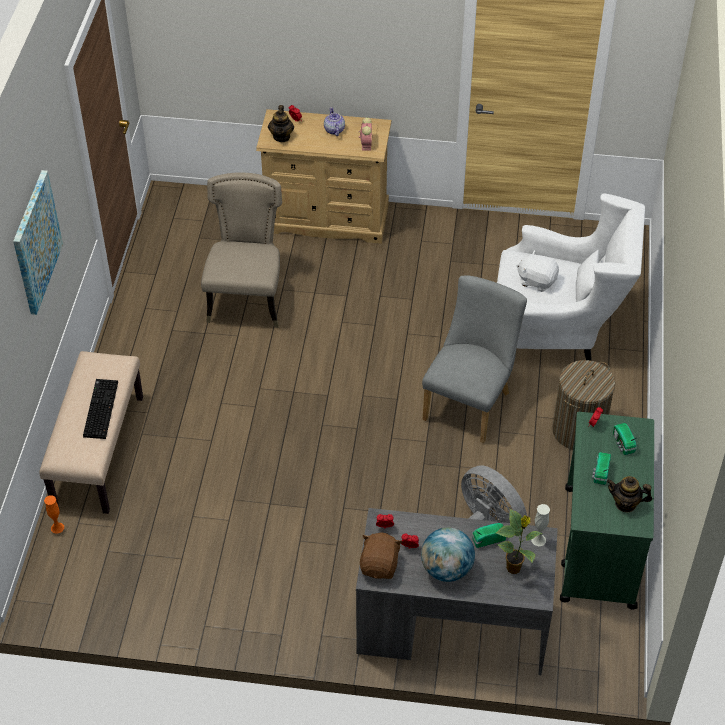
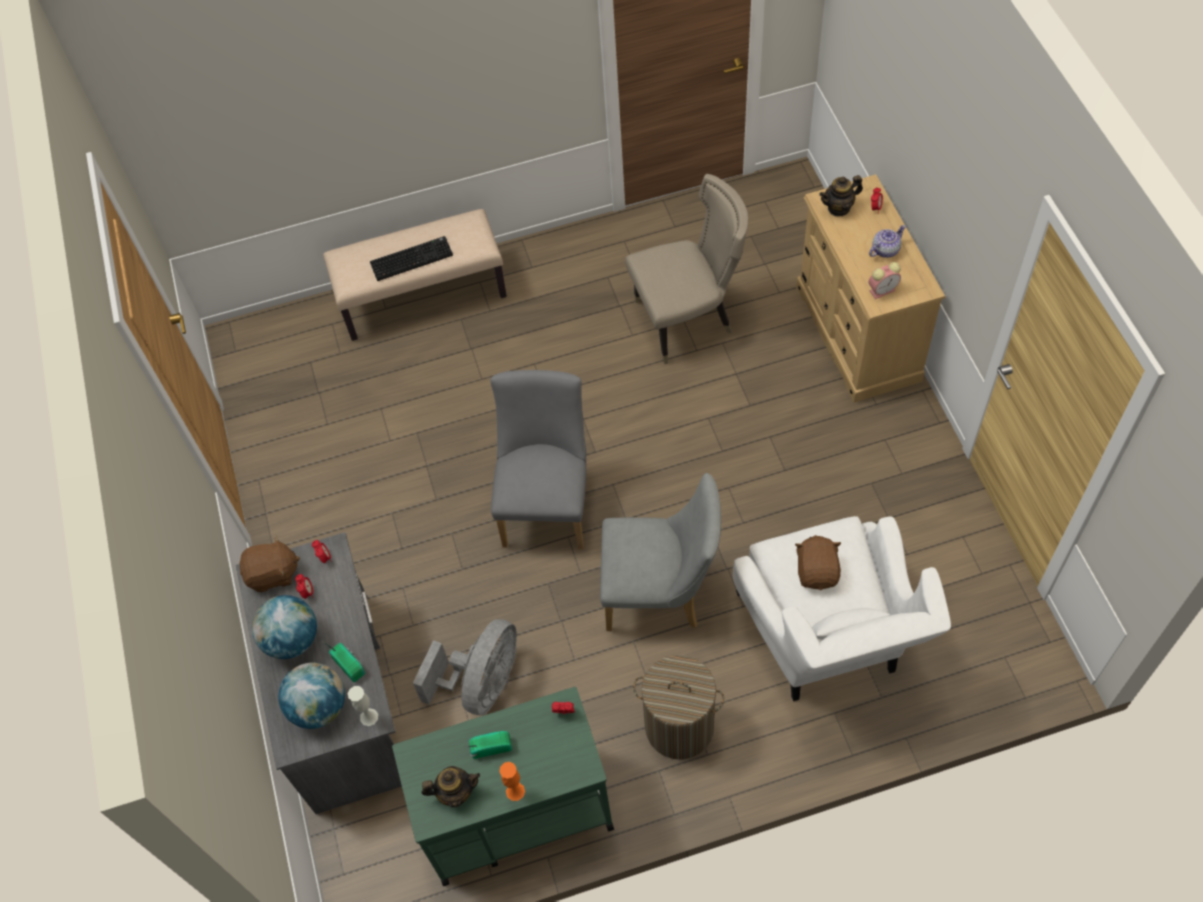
camera: 70 degrees right, 10 degrees up
(36, 242) = (418, 64): picture -> none
(57, 528) = (319, 311): orange vase -> orange vase (515, 791)
(354, 439) = (547, 503): none -> grey chair
(514, 568) = (319, 707): potted plant -> globe
(537, 280) = (817, 571): white plush toy -> brown plush toy
(623, 444) = (548, 757): radio -> none
(626, 504) = (455, 792): teapot -> teapot turned 90 degrees clockwise

